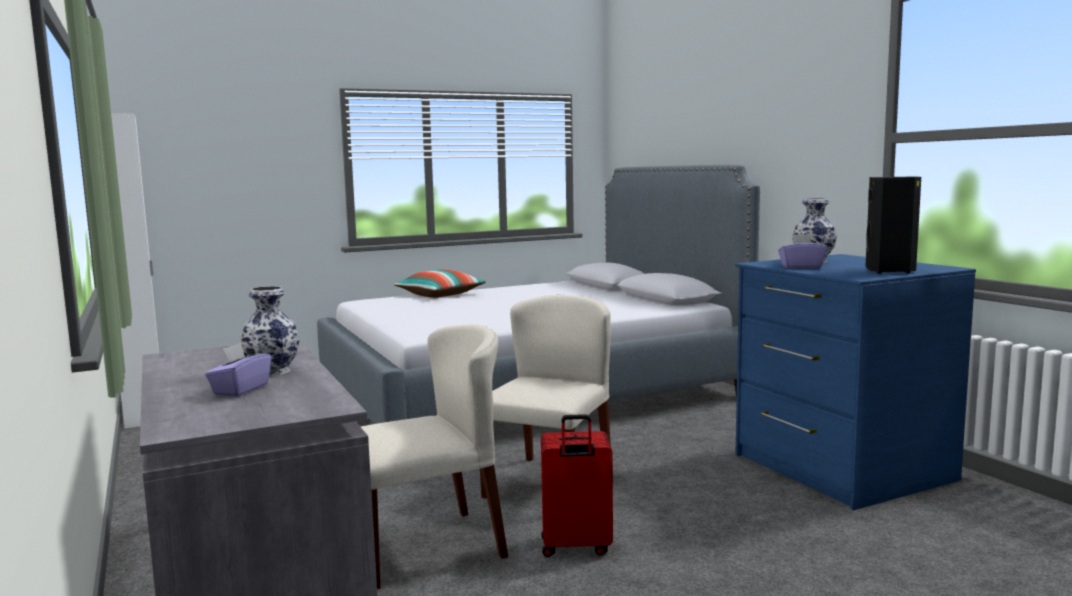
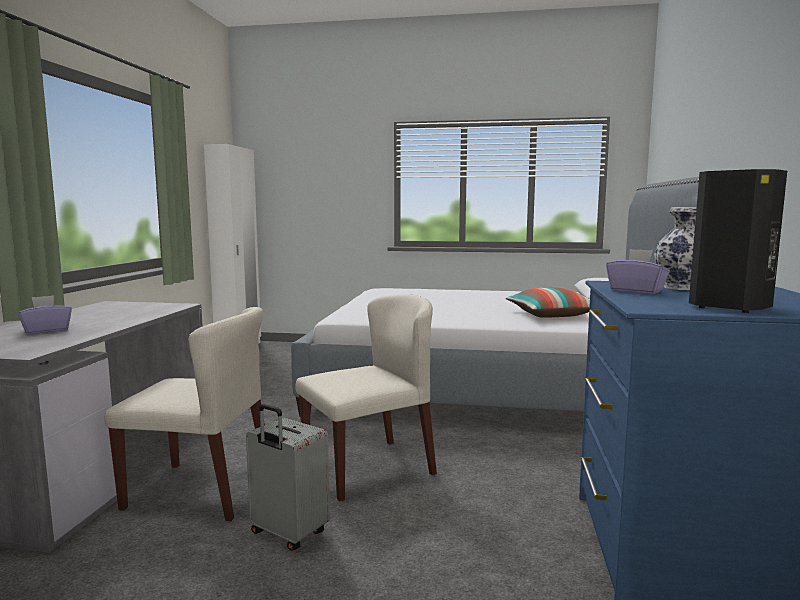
camera: 35 degrees right, 0 degrees up
(273, 371) = (105, 322): vase -> none
(440, 295) = (441, 291): pillow -> pillow (551, 315)
(575, 547) = (287, 534): red suitcase -> grey suitcase

